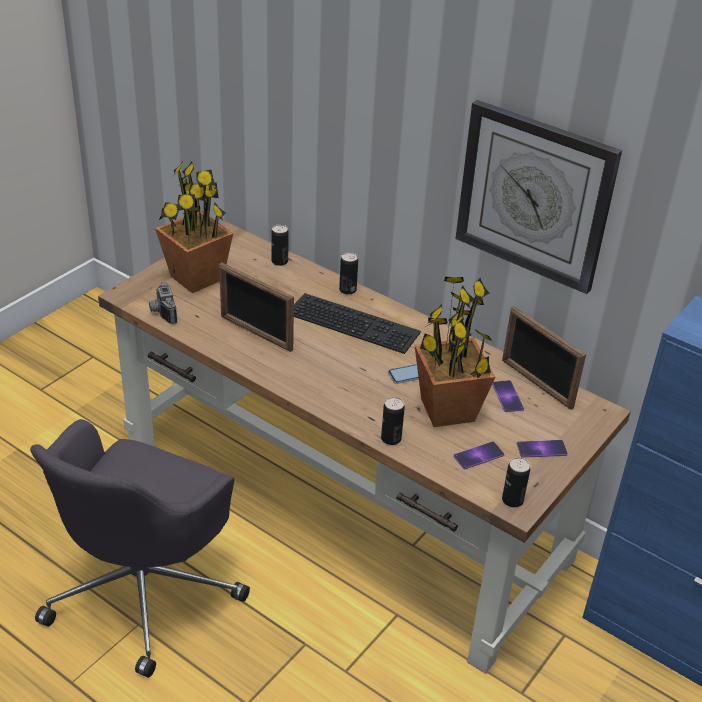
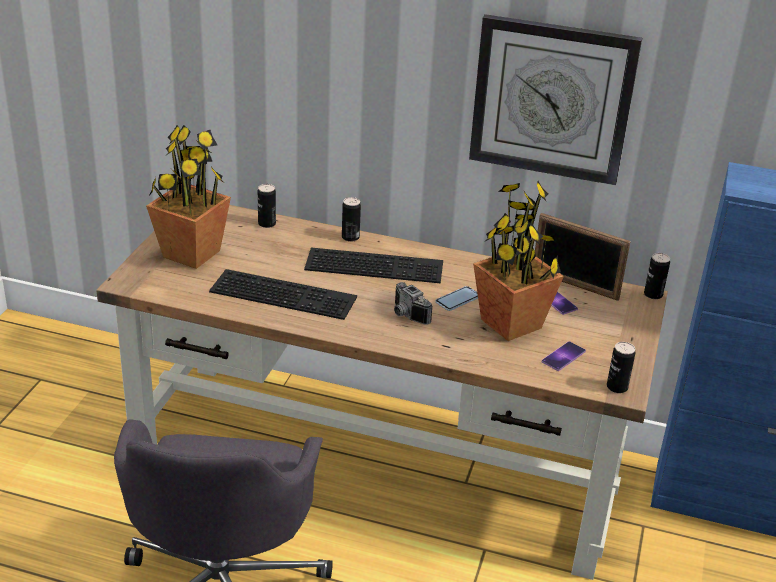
camera: 20 degrees left, 5 degrees down
(162, 312) = (176, 292): camera -> camera (406, 315)
(256, 333) = (285, 293): picture frame -> keyboard
(391, 439) = (476, 359): can -> can (653, 294)
(541, 449) = (614, 338): phone -> none

